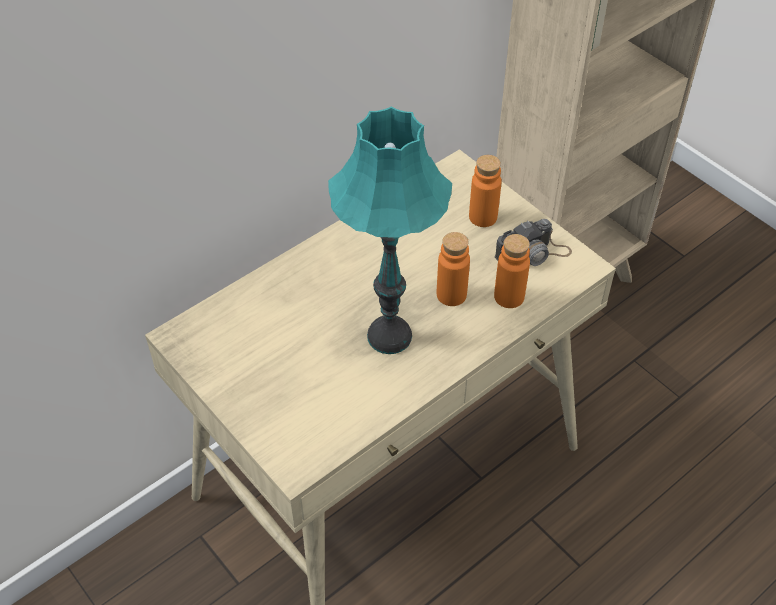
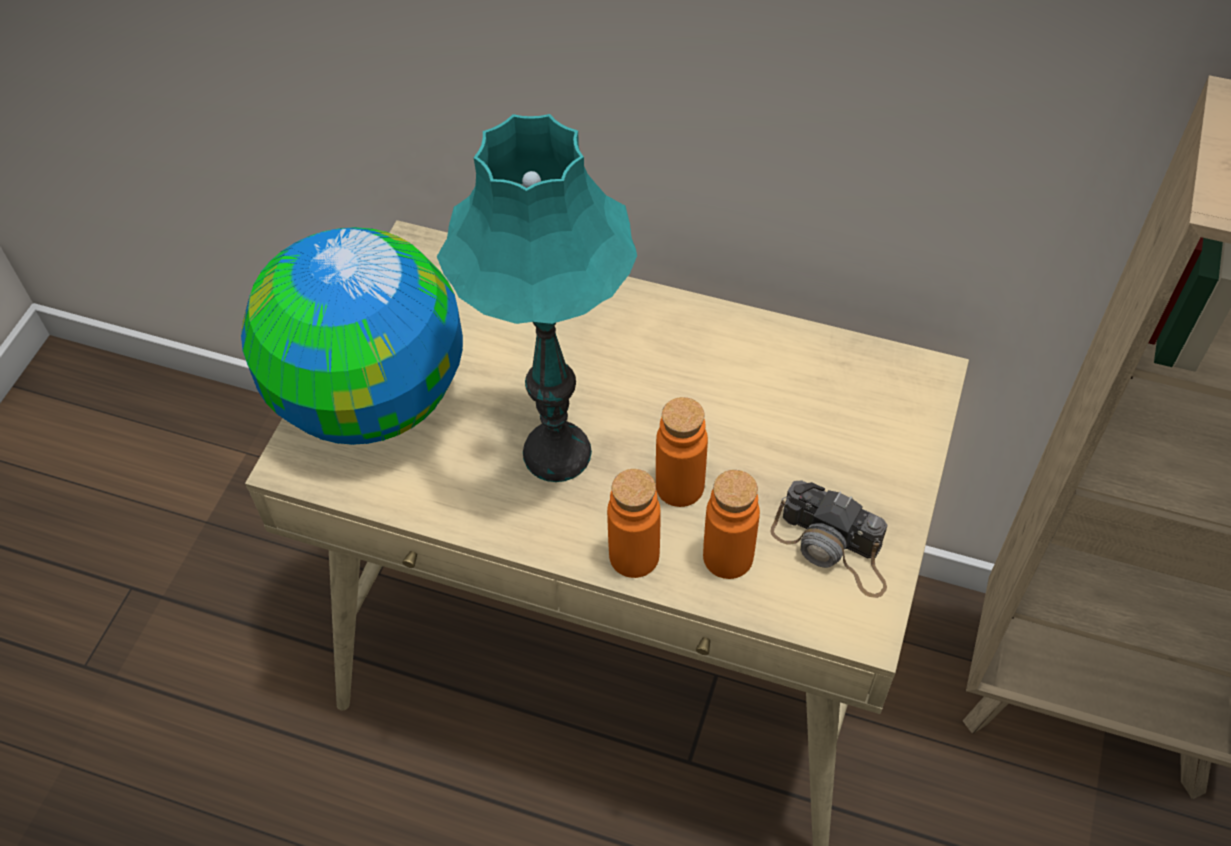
camera: 60 degrees right, 5 degrees up
(279, 407) = (371, 399): none -> globe
(483, 217) = (856, 452): orange bottle -> orange bottle (634, 556)

